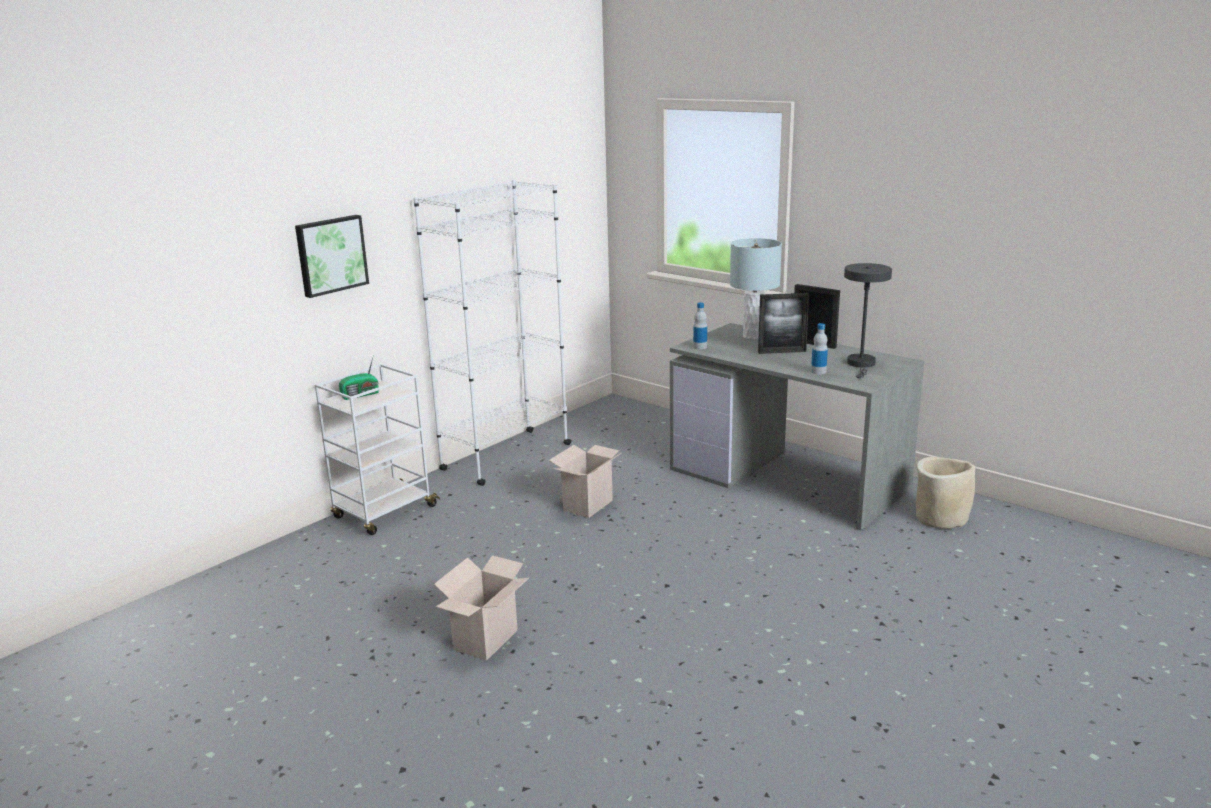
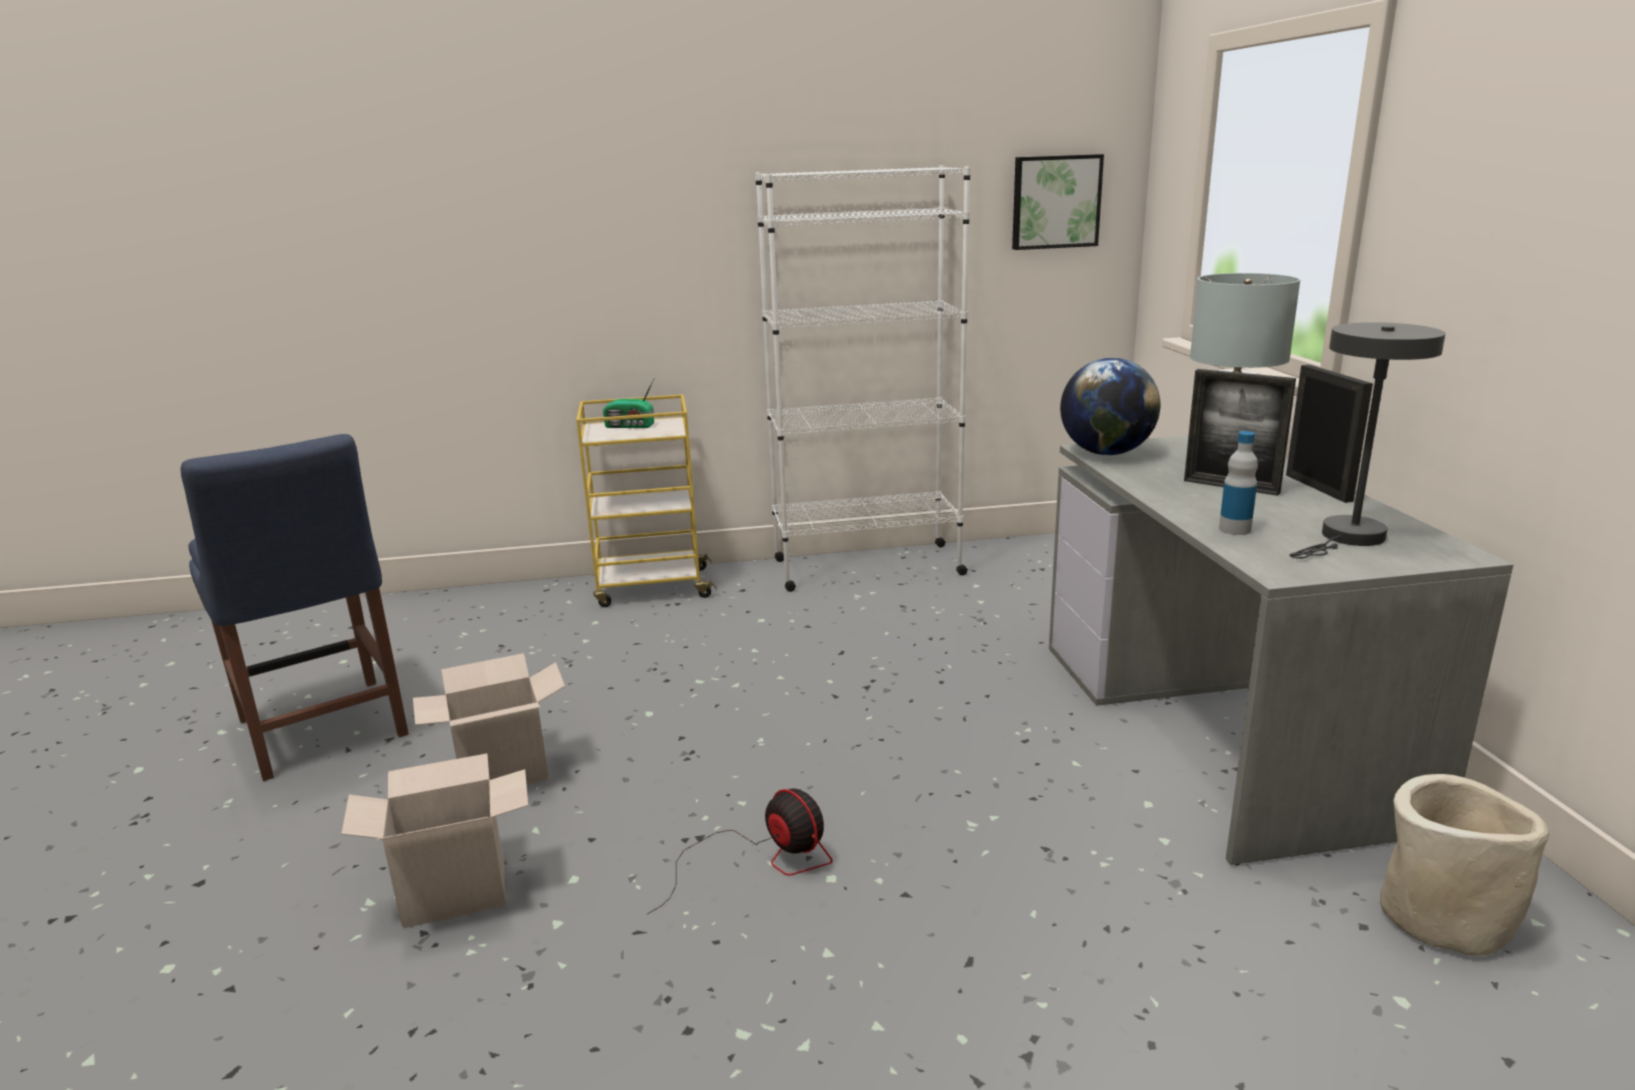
camera: 40 degrees right, 0 degrees up
(313, 674) = (323, 731): none -> blue chair
(330, 255) = (621, 237): picture -> picture (1055, 202)
(384, 513) = (651, 587): white cart -> yellow cart
(587, 504) = (869, 656): cardboard box -> cardboard box (458, 892)
(687, 612) = (761, 860): none -> fan
(700, 347) = (1106, 453): bottle -> globe

